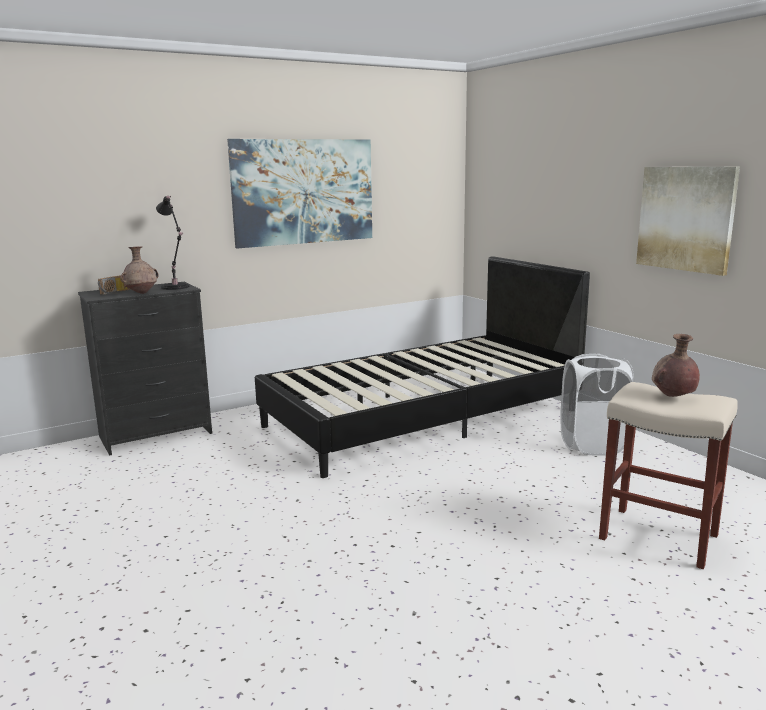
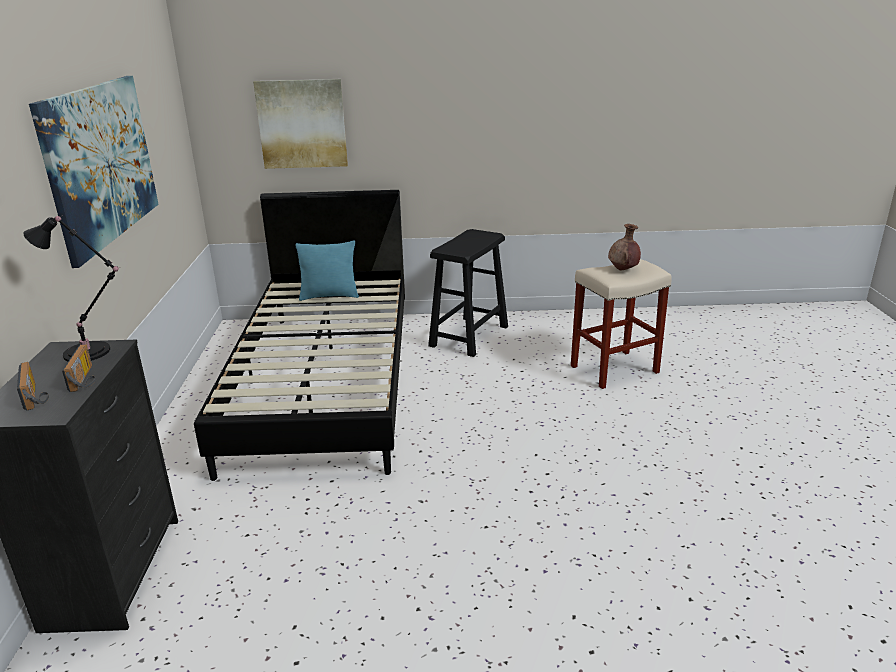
camera: 60 degrees left, 10 degrees up
(141, 293) = (86, 379): brown vase -> radio
(489, 355) = (329, 296): none -> turquoise pillow
(592, 445) = (469, 336): white laundry basket -> black stool
(686, 218) = (491, 130): picture -> picture (302, 124)

